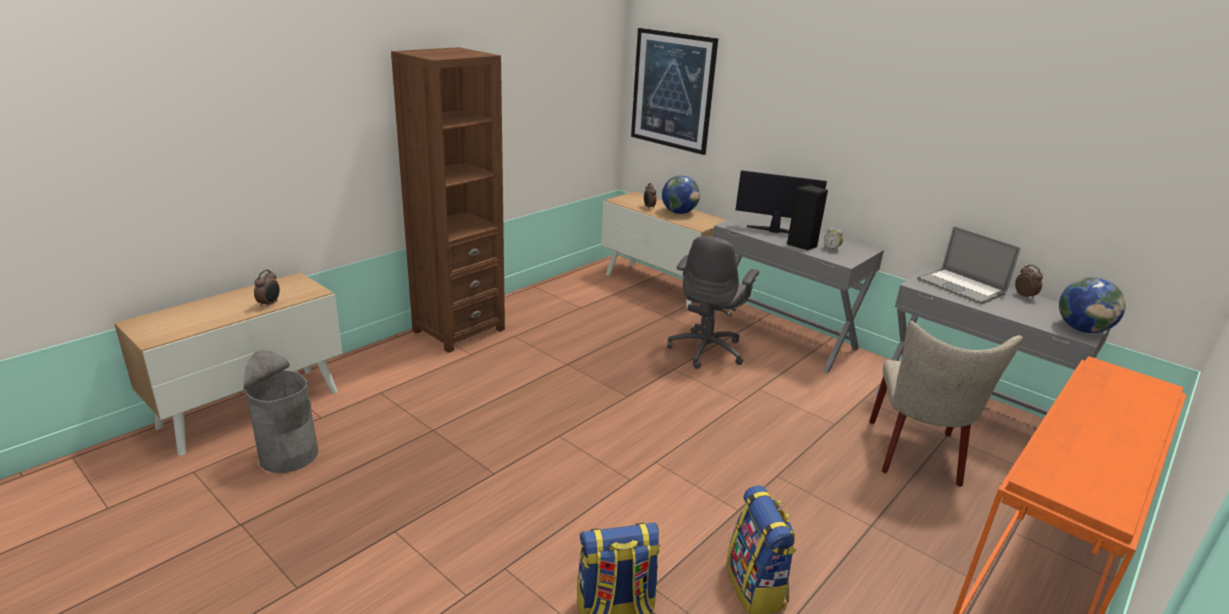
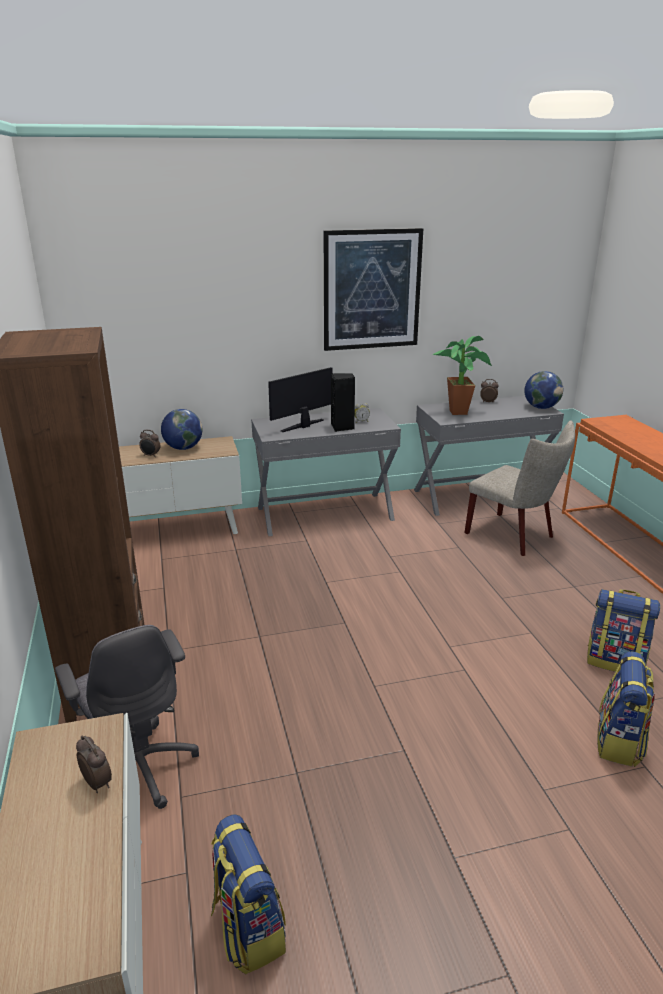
camera: 55 degrees left, 0 degrees up
(289, 455) = (247, 929): grey trash can -> backpack
(672, 90) = (123, 325): picture -> picture (372, 290)
(707, 350) = (313, 554): grey office chair -> grey office chair (139, 766)
(960, 286) = (459, 411): laptop -> potted plant

